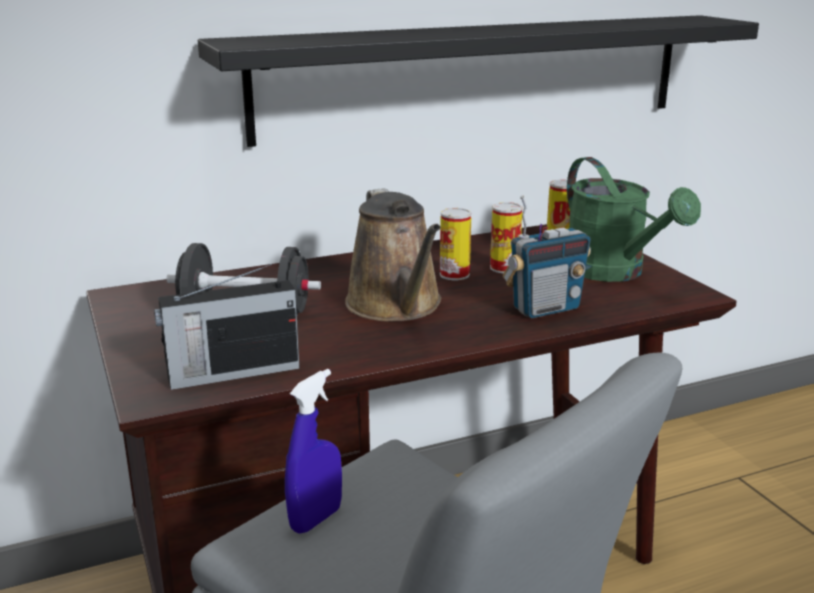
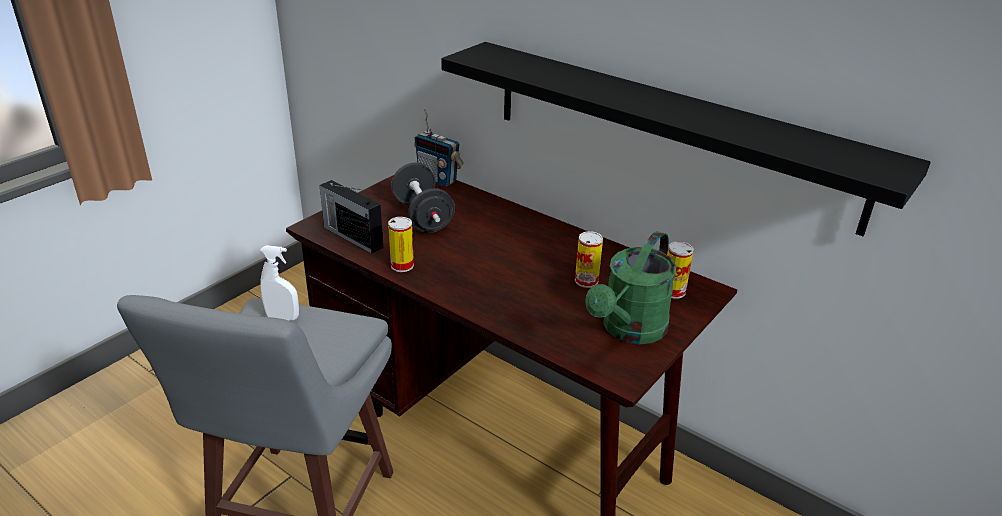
camera: 60 degrees right, 10 degrees up
(316, 519) = (282, 317): blue spray bottle -> white spray bottle
(396, 306) = (479, 258): brown watering can -> none
(454, 274) = (552, 264): can -> can (402, 265)
(545, 308) = (527, 314): radio -> radio (438, 179)

